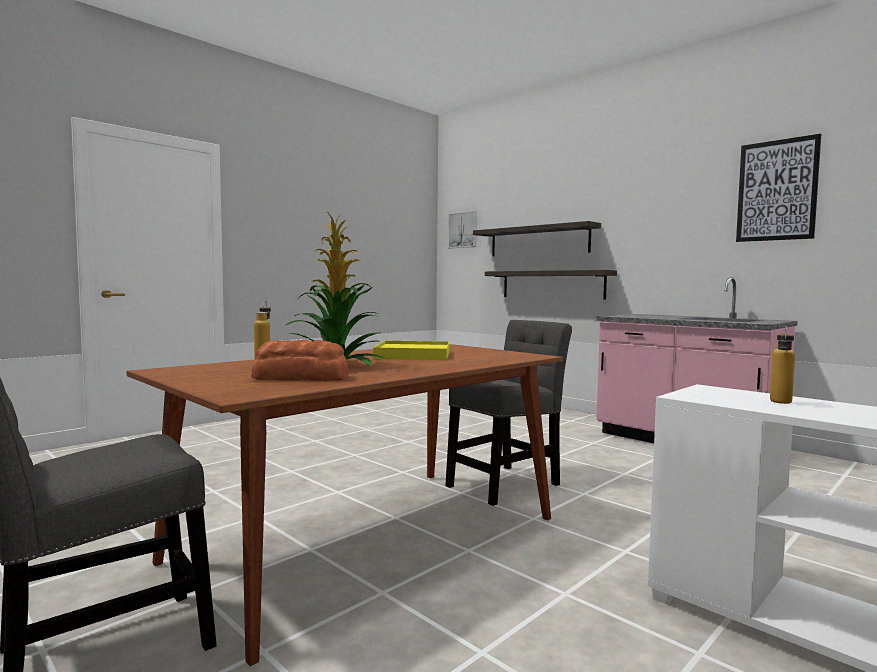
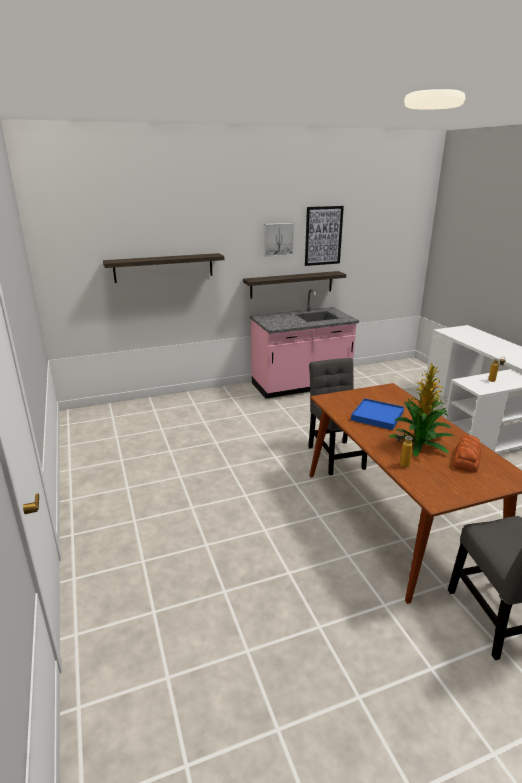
camera: 65 degrees left, 20 degrees up
(413, 355) = (377, 416): yellow tray -> blue tray
(463, 230) = (71, 258): picture -> picture (278, 239)
(552, 284) = (181, 302): shelf -> shelf (291, 284)

